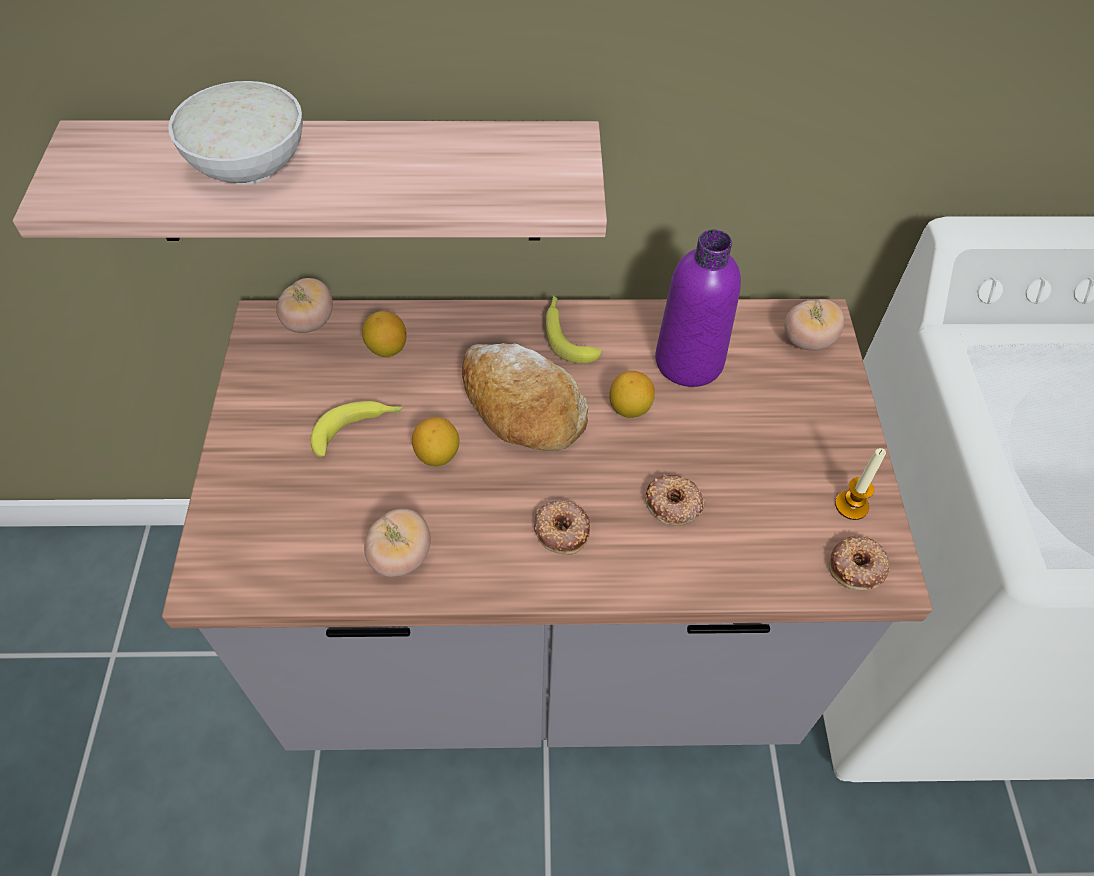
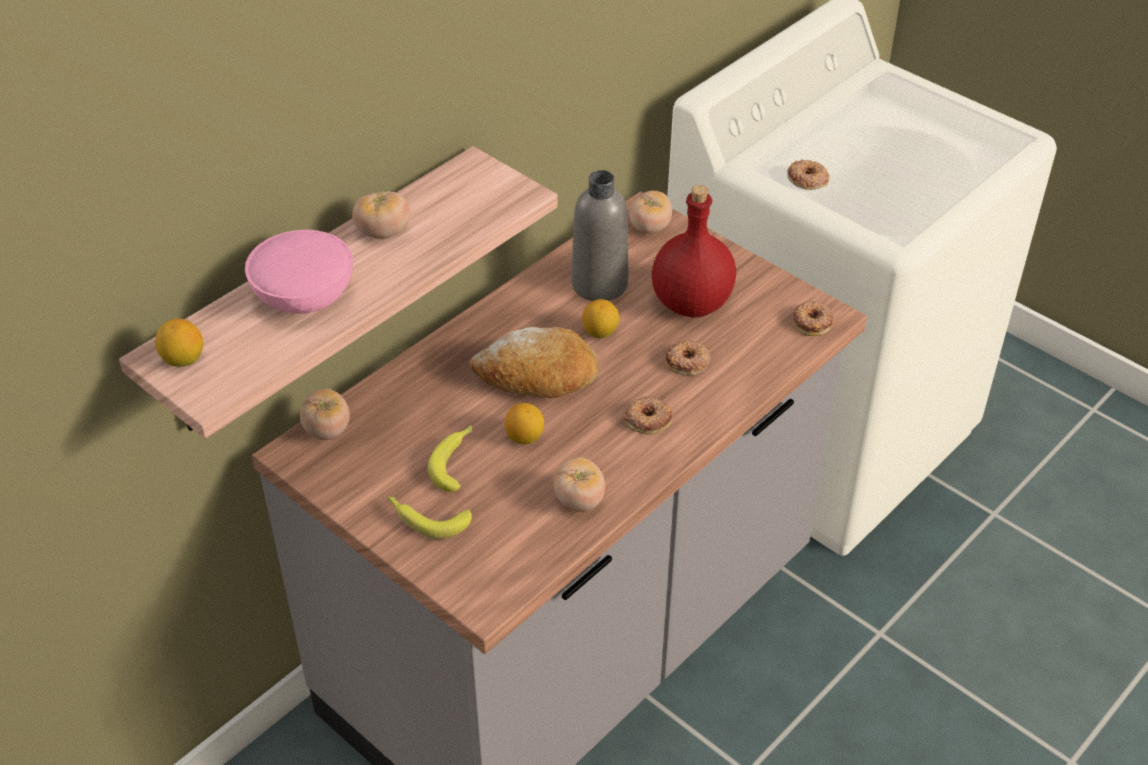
camera: 45 degrees left, 10 degrees down
(251, 165) = (305, 297): white bowl -> pink bowl
(387, 349) = (405, 407): lemon -> lemon (183, 360)
(398, 151) = (383, 232): none -> tomato
(567, 334) = (508, 319): banana -> banana (426, 518)
(689, 361) = (599, 284): purple bottle -> grey bottle
(751, 446) = (690, 304): none -> red bottle
(851, 506) = (775, 296): candle -> none
(1019, 404) = (807, 179): none -> donut

